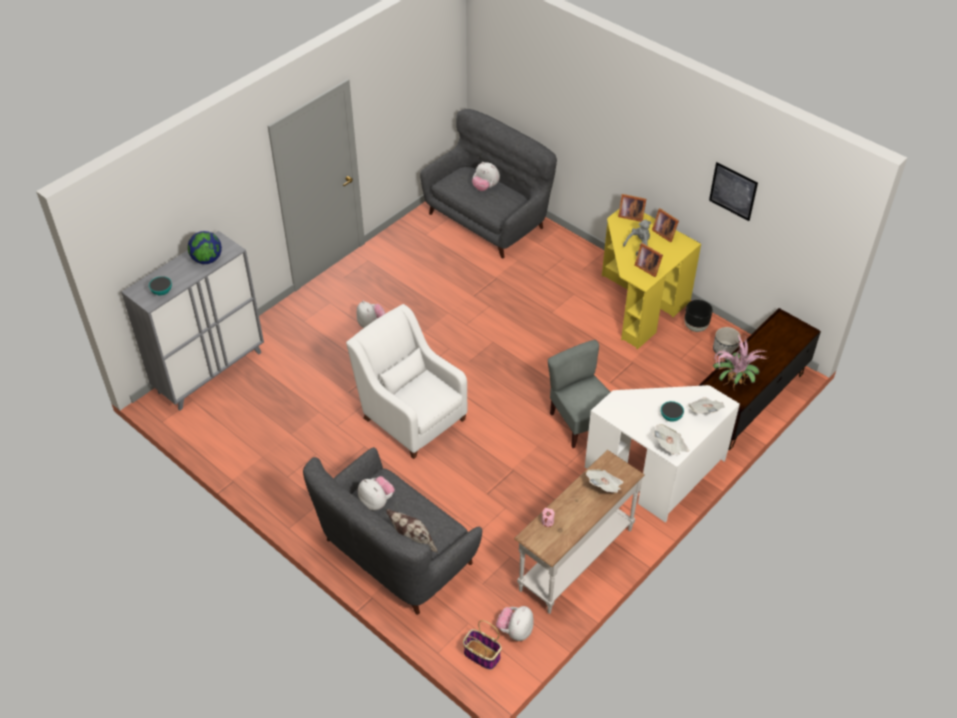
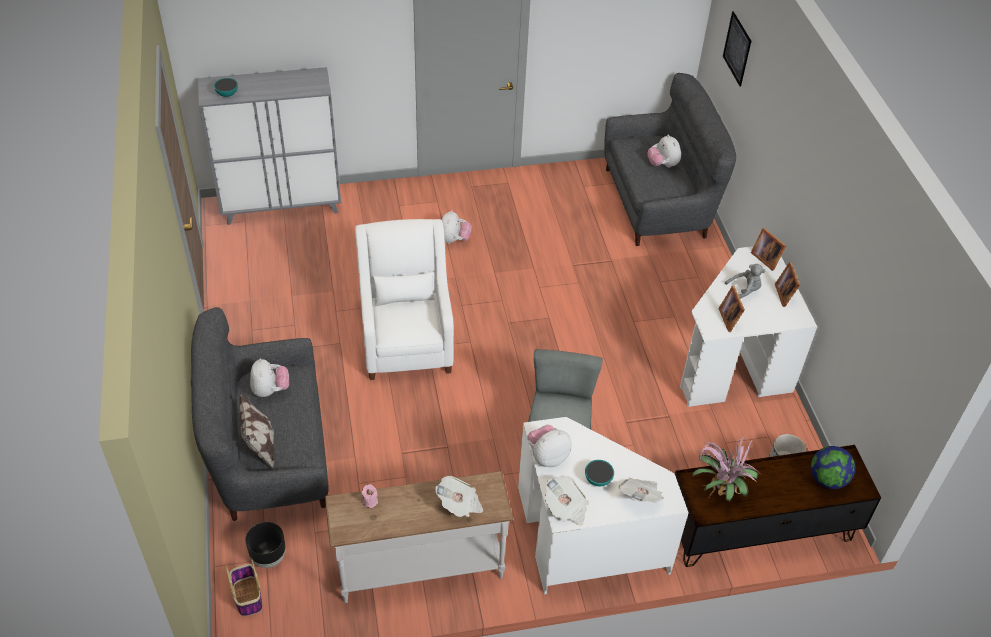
camera: 35 degrees right, 0 degrees up
(207, 260) = (291, 86): globe -> globe (827, 479)
(515, 631) = (298, 596): plush toy -> plush toy (547, 456)
(637, 303) = (733, 361): yellow desk -> white desk
(695, 327) = (773, 420): black planter -> black planter (269, 557)
(733, 191) = (858, 275): picture -> picture (737, 48)

